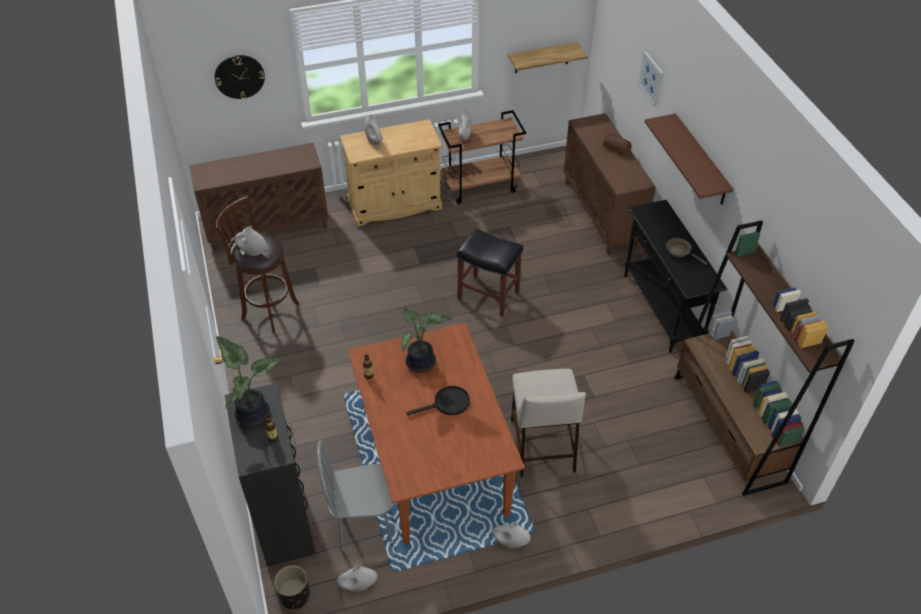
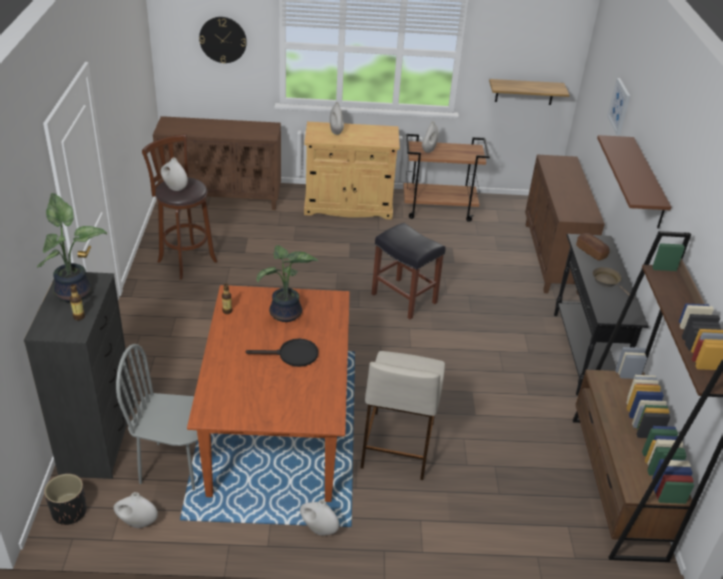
camera: 15 degrees right, 10 degrees down
(616, 149) = (576, 185): bread -> bread (591, 252)

